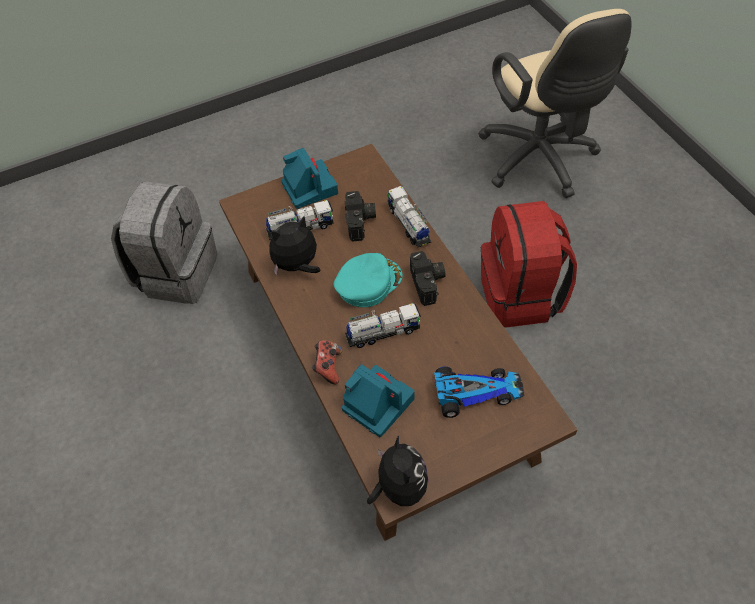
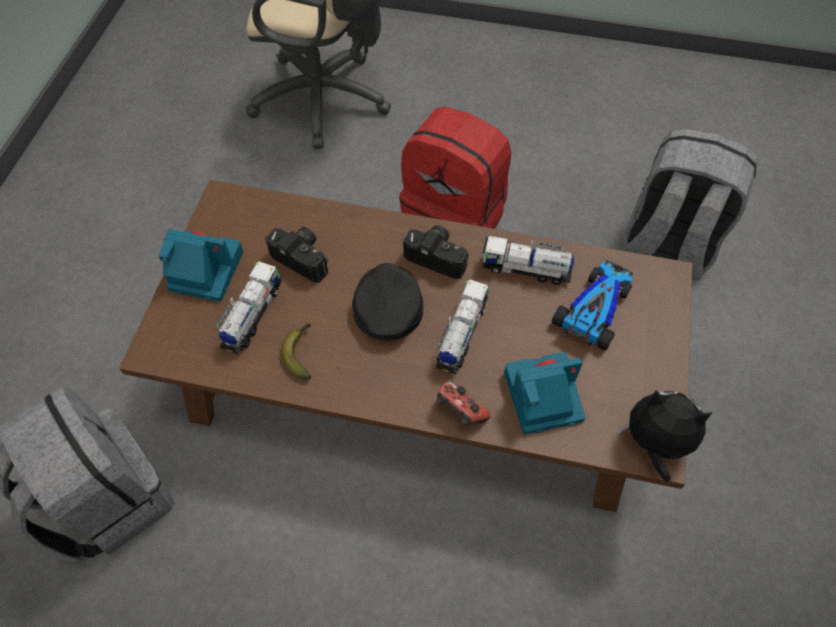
camera: 55 degrees left, 5 degrees up
(297, 266) = (300, 352): plush toy -> banana
(368, 283) = (387, 304): turquoise cap -> black cap
(409, 224) = (350, 222): toy truck -> toy truck (526, 269)
(647, 442) = (667, 245): none -> grey backpack

